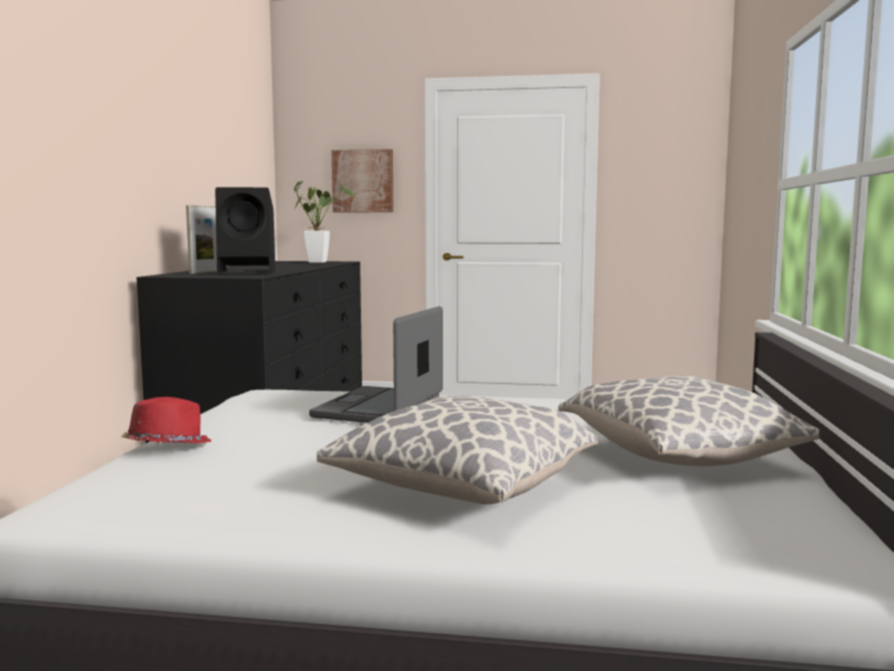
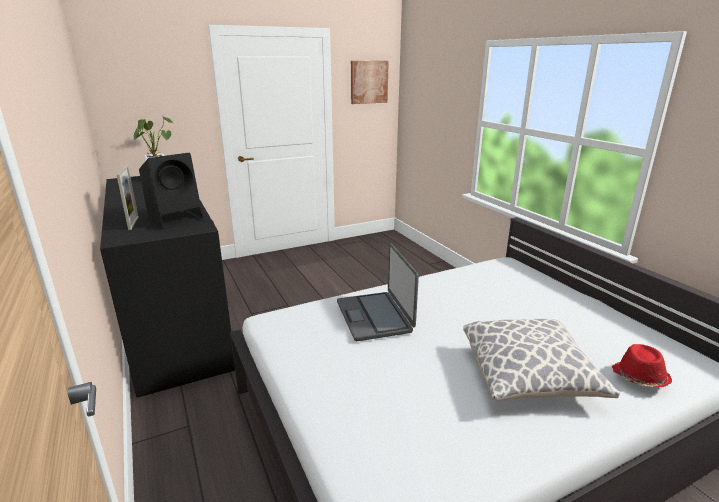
camera: 35 degrees left, 15 degrees up
(166, 446) = (322, 409): red hat -> red hat (639, 378)
(363, 181) = (168, 107): picture -> picture (369, 82)
(678, 456) = (555, 311): pillow -> none

